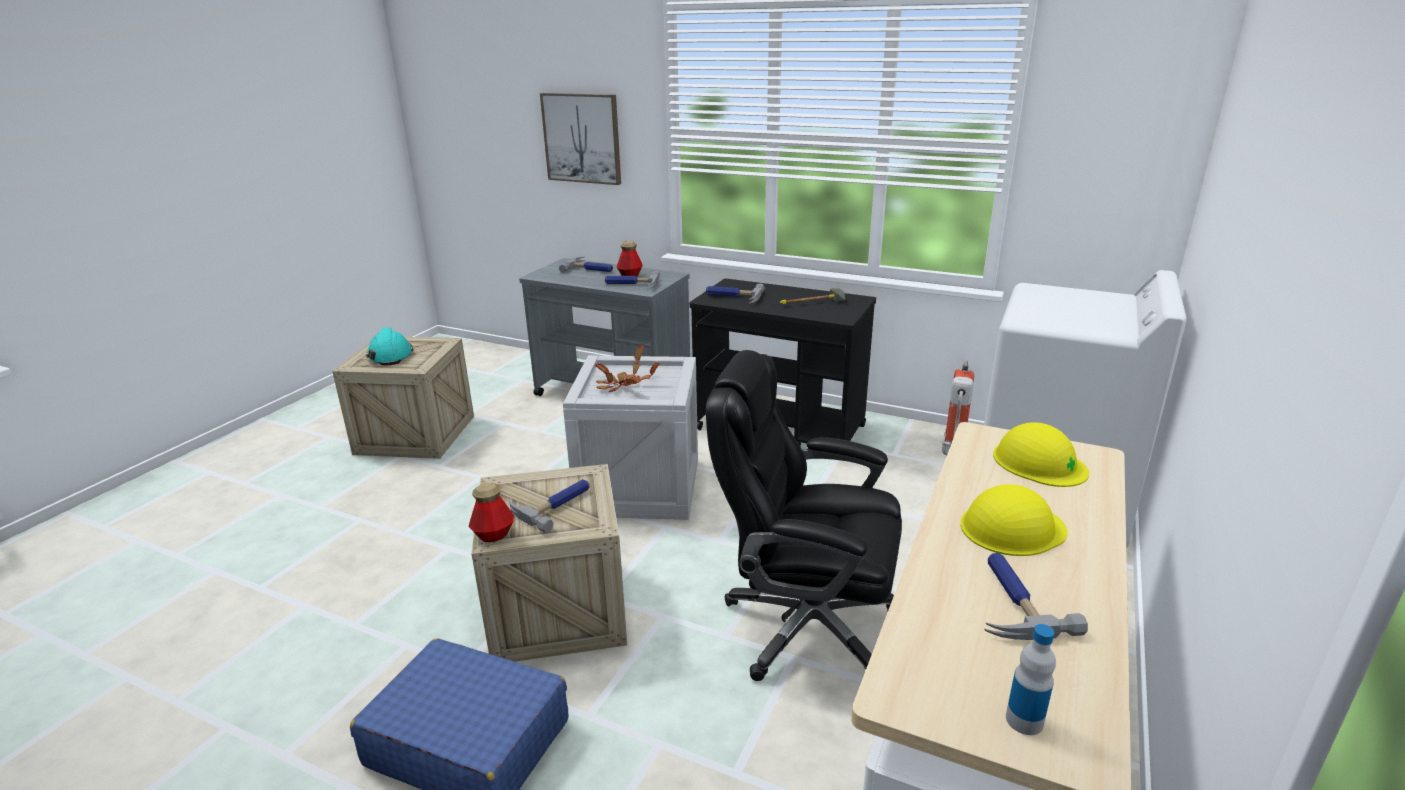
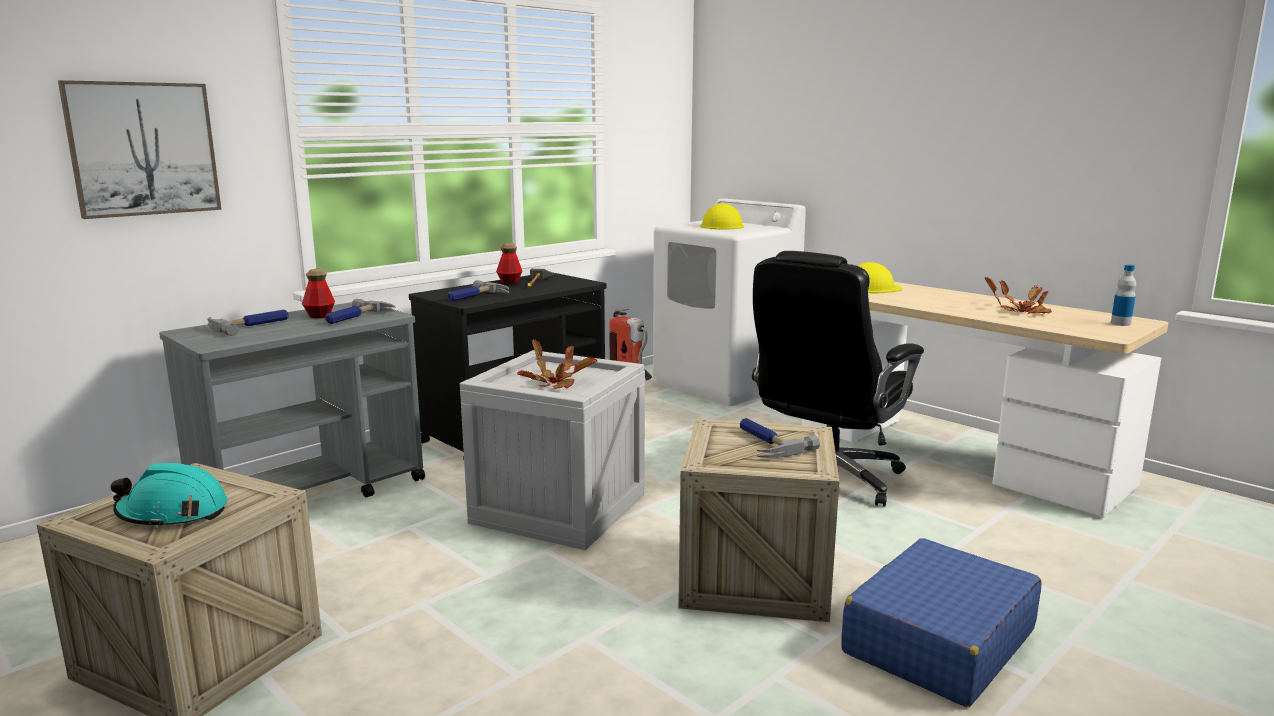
camera: 70 degrees left, 10 degrees down
(493, 535) = (808, 470): bottle -> bottle (509, 282)
(1011, 601) = (1021, 312): hammer -> potted plant
(1012, 528) = (946, 301): yellow hard hat -> yellow hard hat (722, 226)

